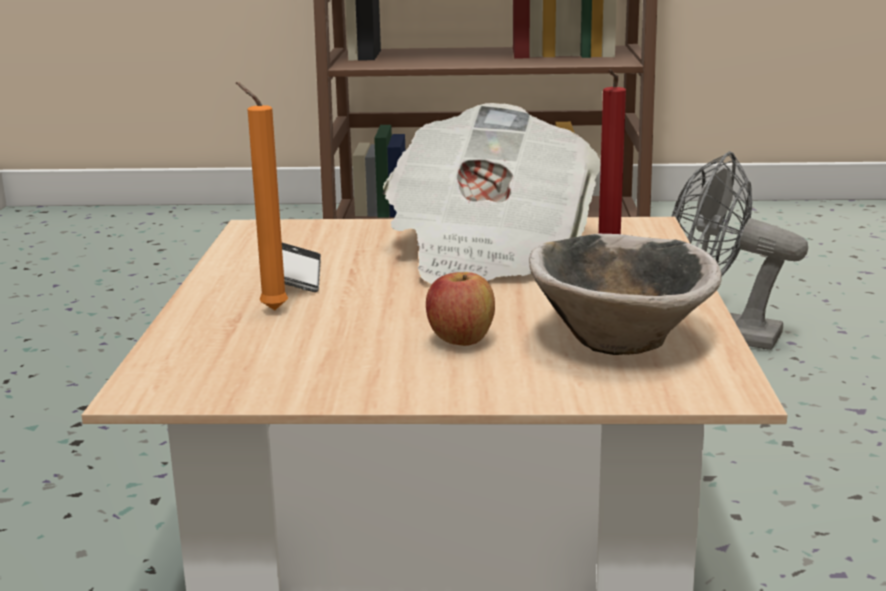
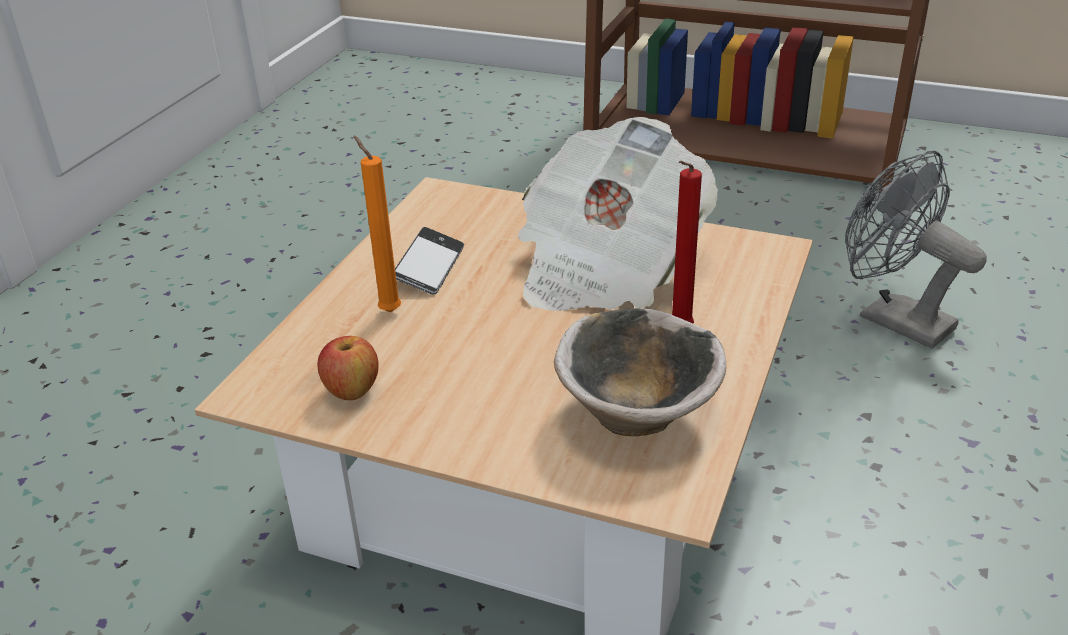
camera: 20 degrees right, 15 degrees up
(460, 341) = (507, 384): apple -> apple (351, 391)

